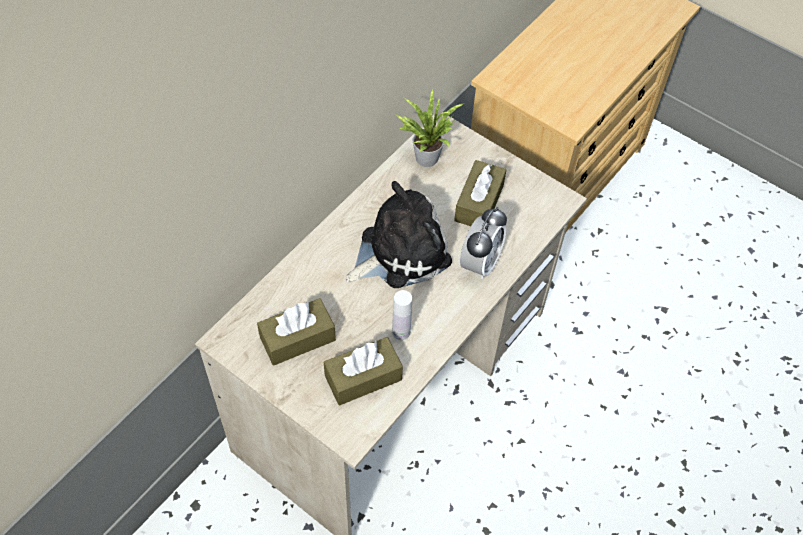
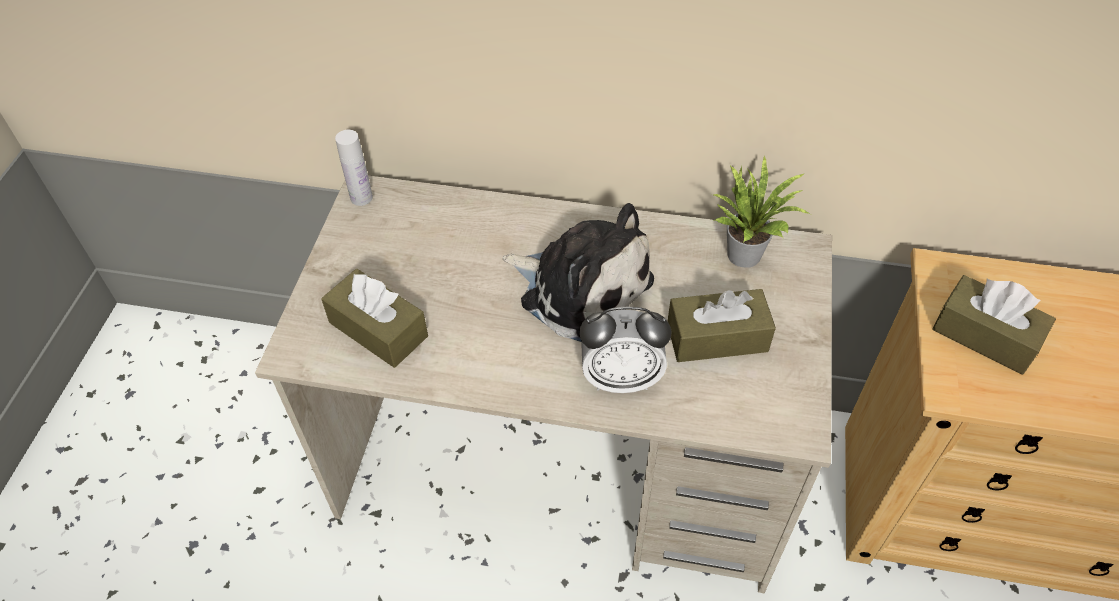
camera: 65 degrees right, 5 degrees down
(297, 339) = (399, 249): brown tissue box -> brown tissue box (985, 336)
(401, 332) = (463, 338): white bottle -> white bottle (361, 197)

